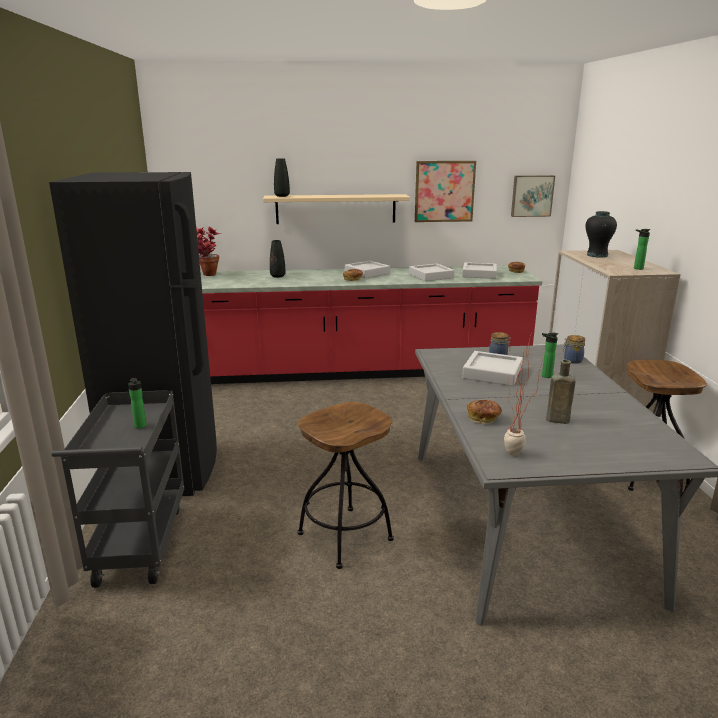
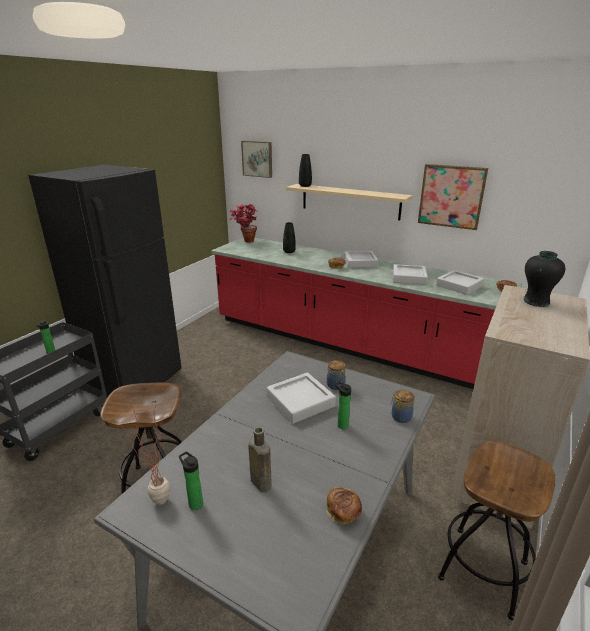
camera: 35 degrees right, 5 degrees up
(483, 418) = (207, 449): bread -> bread (343, 513)
(531, 196) = (552, 212): picture -> picture (257, 159)
(636, 268) = (544, 334): bottle -> bottle (194, 503)

